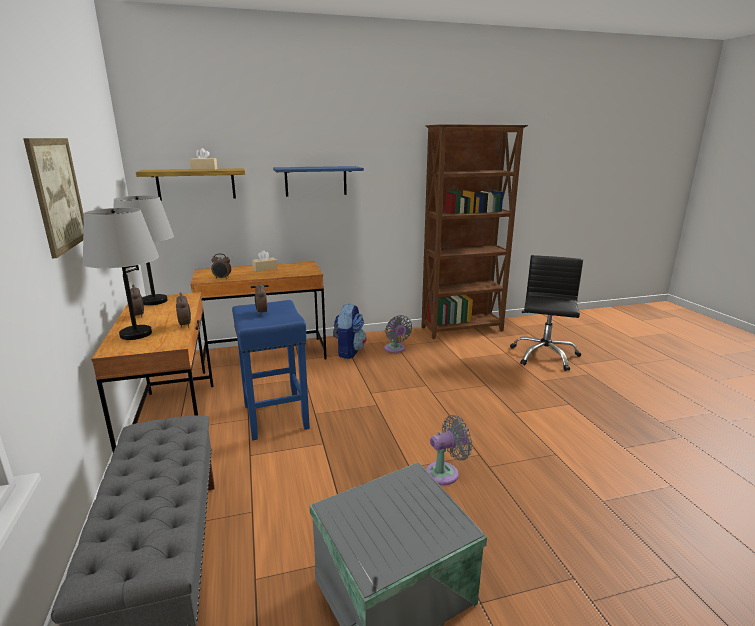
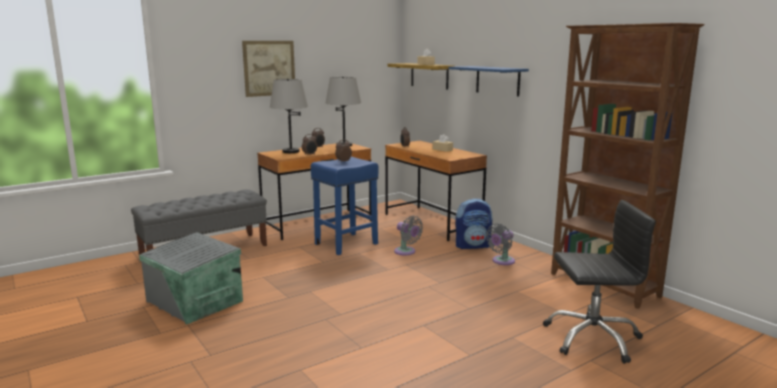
camera: 70 degrees right, 5 degrees down
(445, 472) = (309, 303): grey fan -> grey fan (406, 252)

